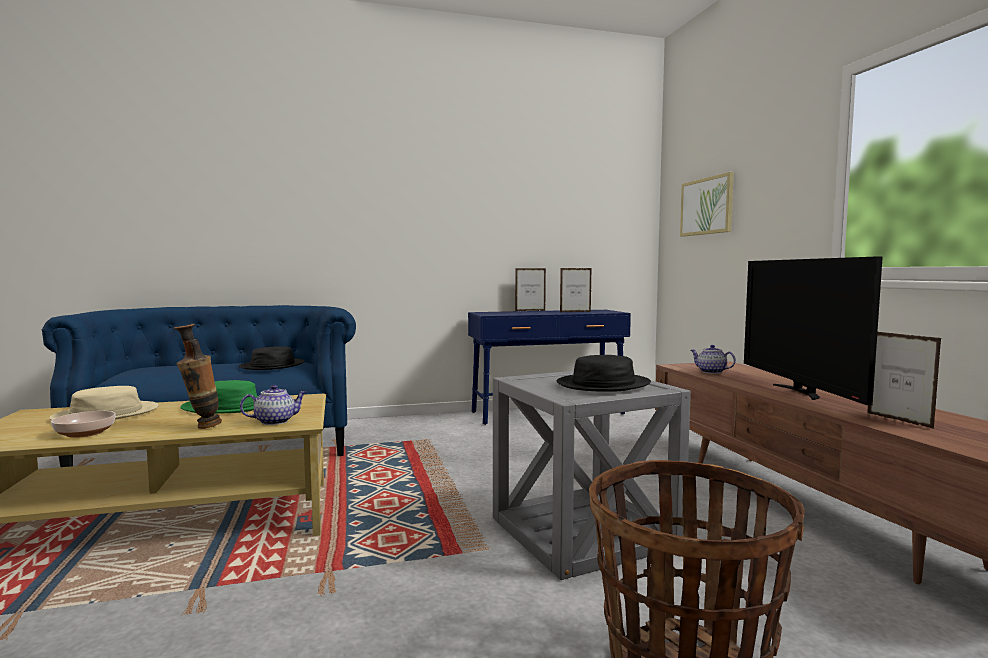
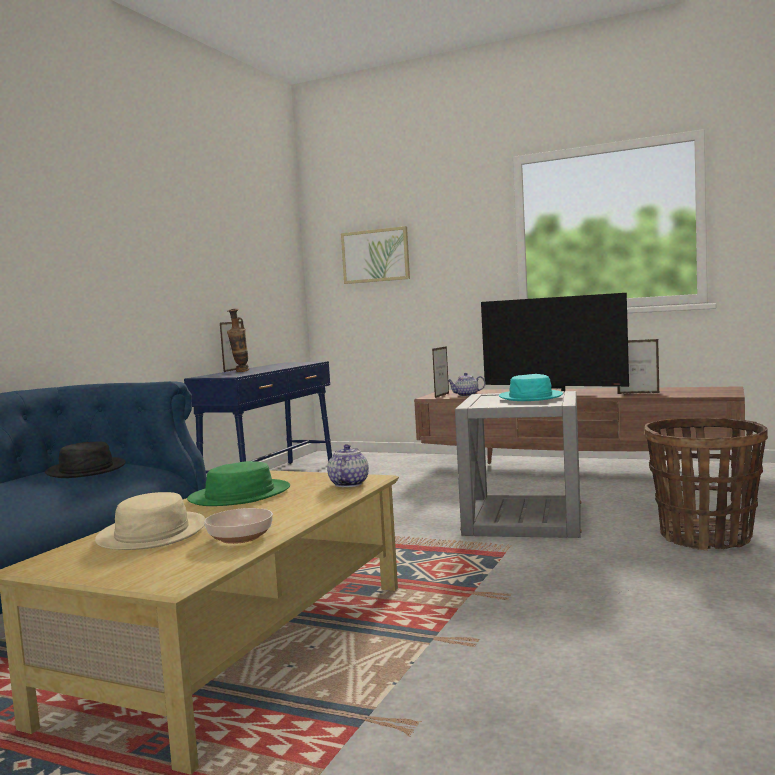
camera: 50 degrees left, 0 degrees up
(201, 427) = (315, 503): vase -> vase (240, 372)
(575, 312) = (284, 365): picture frame -> picture frame (442, 395)
(603, 384) = (531, 397): black hat -> turquoise hat

